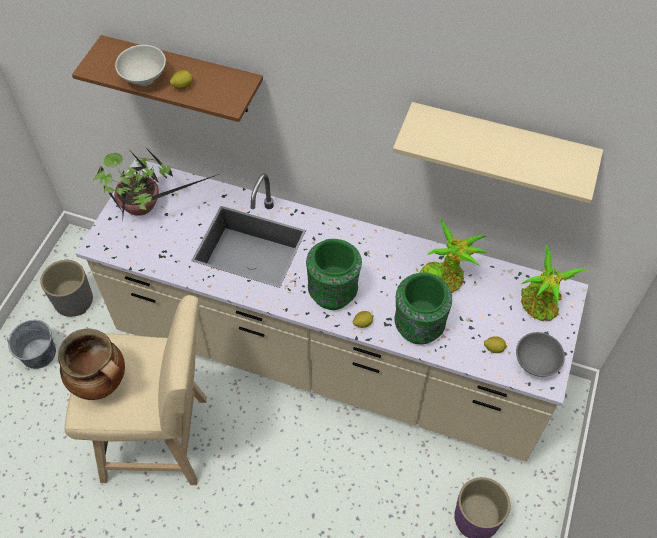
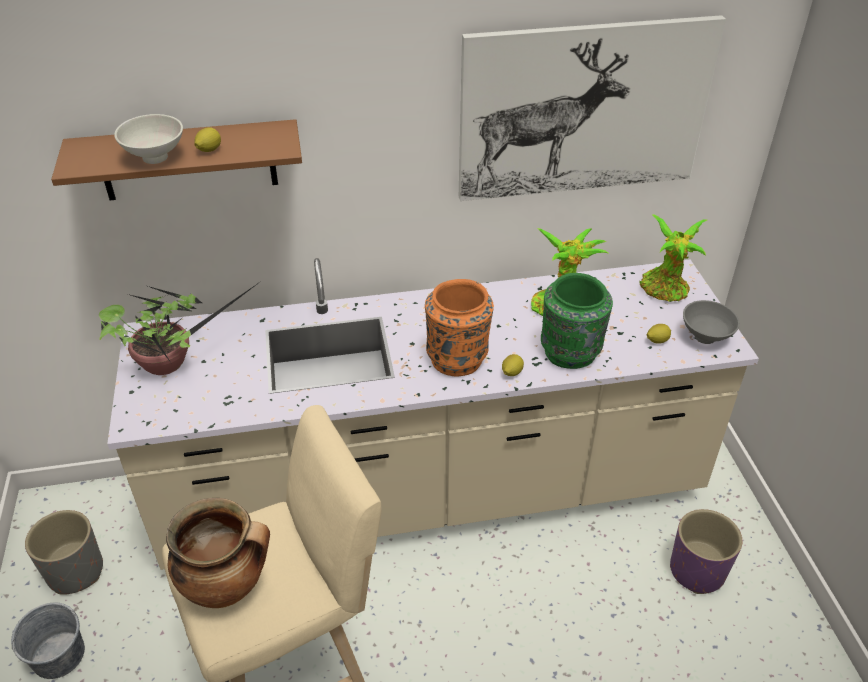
camera: 30 degrees left, 15 degrees down
(334, 293) = (458, 359): green vase -> orange vase
(500, 145) = (584, 110): beige shelf -> picture

